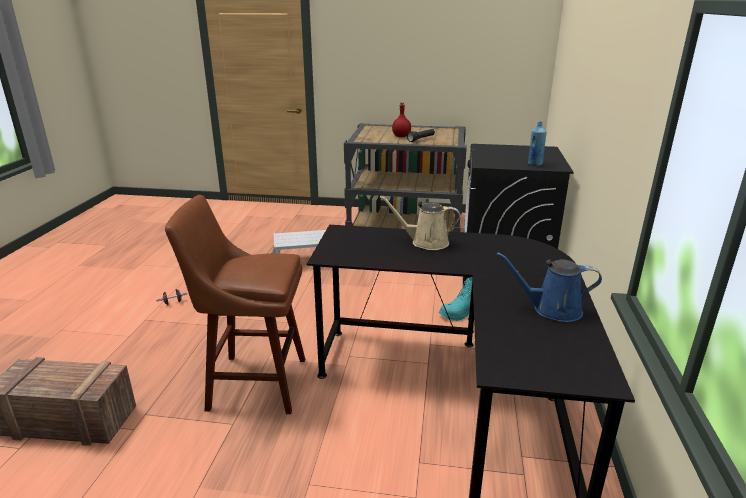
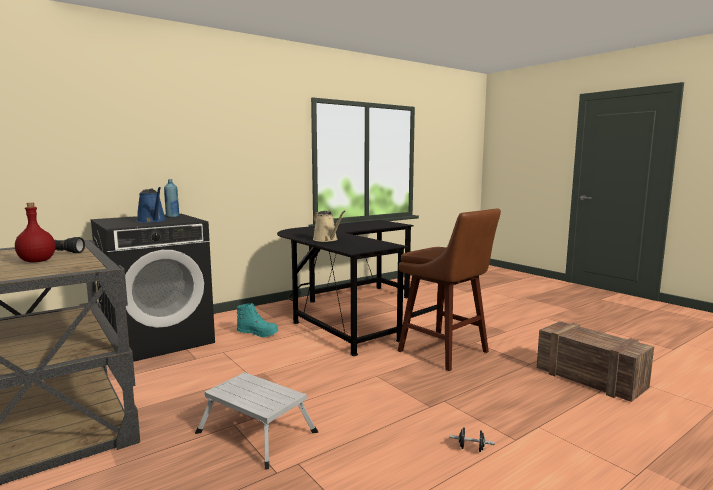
camera: 135 degrees left, 15 degrees down
(552, 309) = (348, 225): blue watering can -> blue watering can (152, 221)

